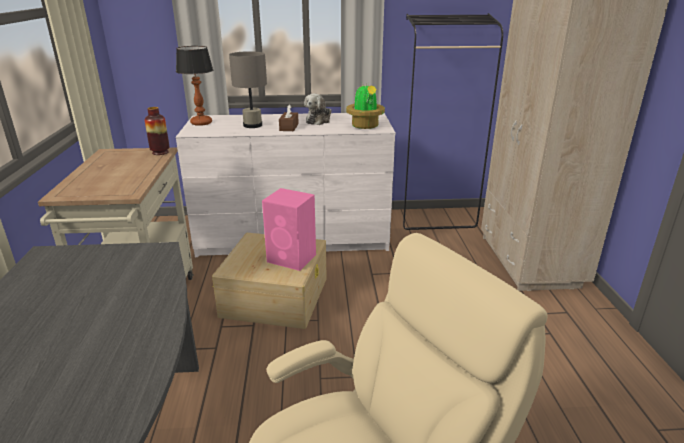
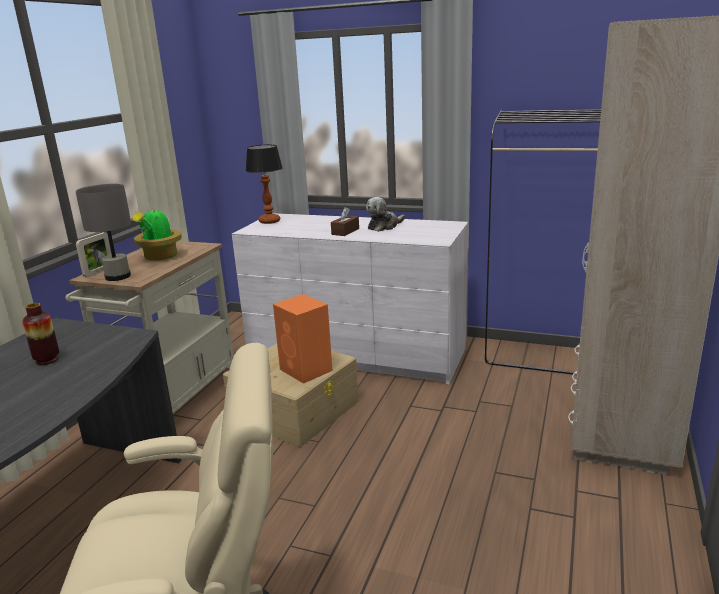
camera: 25 degrees right, 5 degrees down
(67, 188) = (99, 272): none -> picture frame
(160, 152) = (202, 247): vase -> vase (47, 360)
(253, 125) = (313, 227): grey table lamp -> grey table lamp (118, 277)
(292, 258) = (306, 370): pink speaker -> orange speaker
(365, 126) = (425, 236): potted plant -> potted plant (160, 257)

